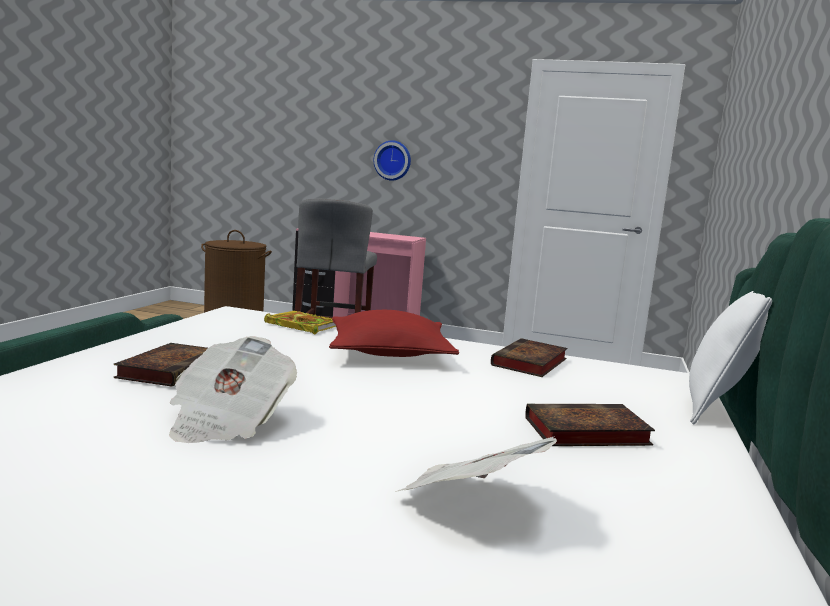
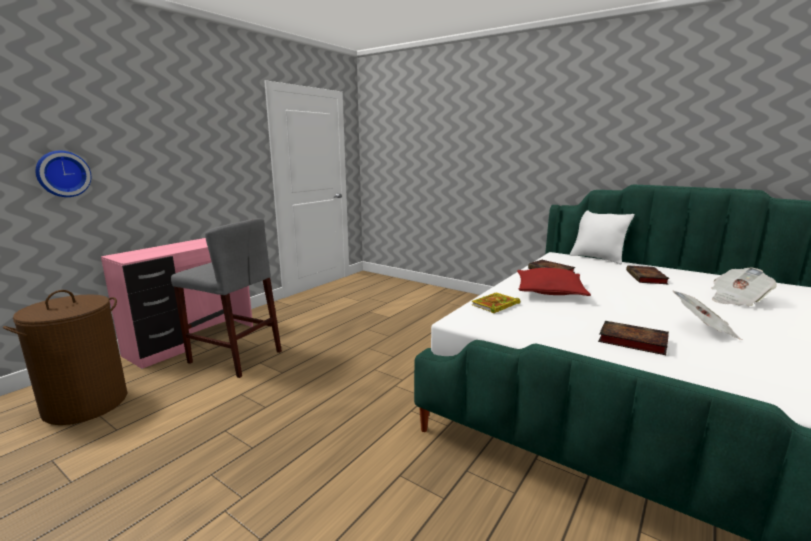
camera: 70 degrees left, 5 degrees up
(393, 160) = (171, 171): wall clock -> wall clock (62, 174)

